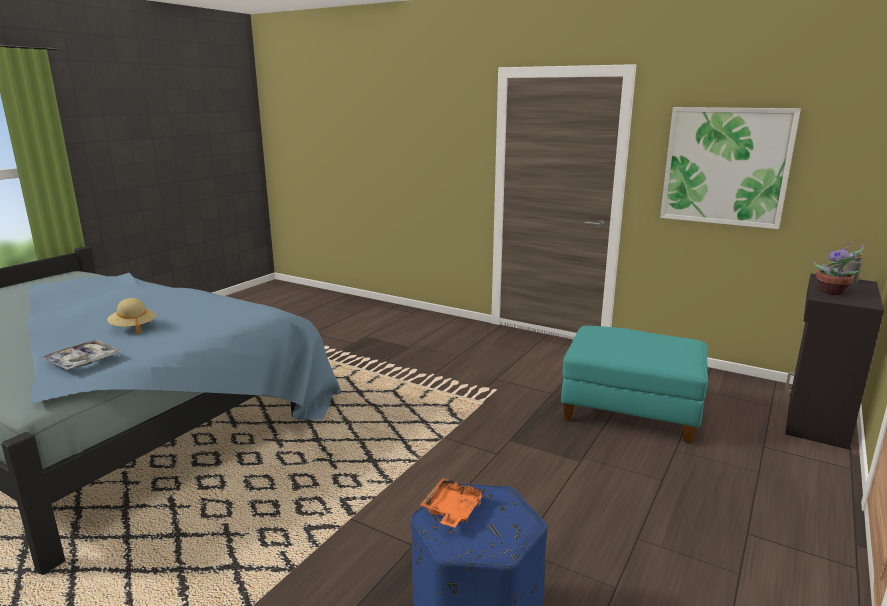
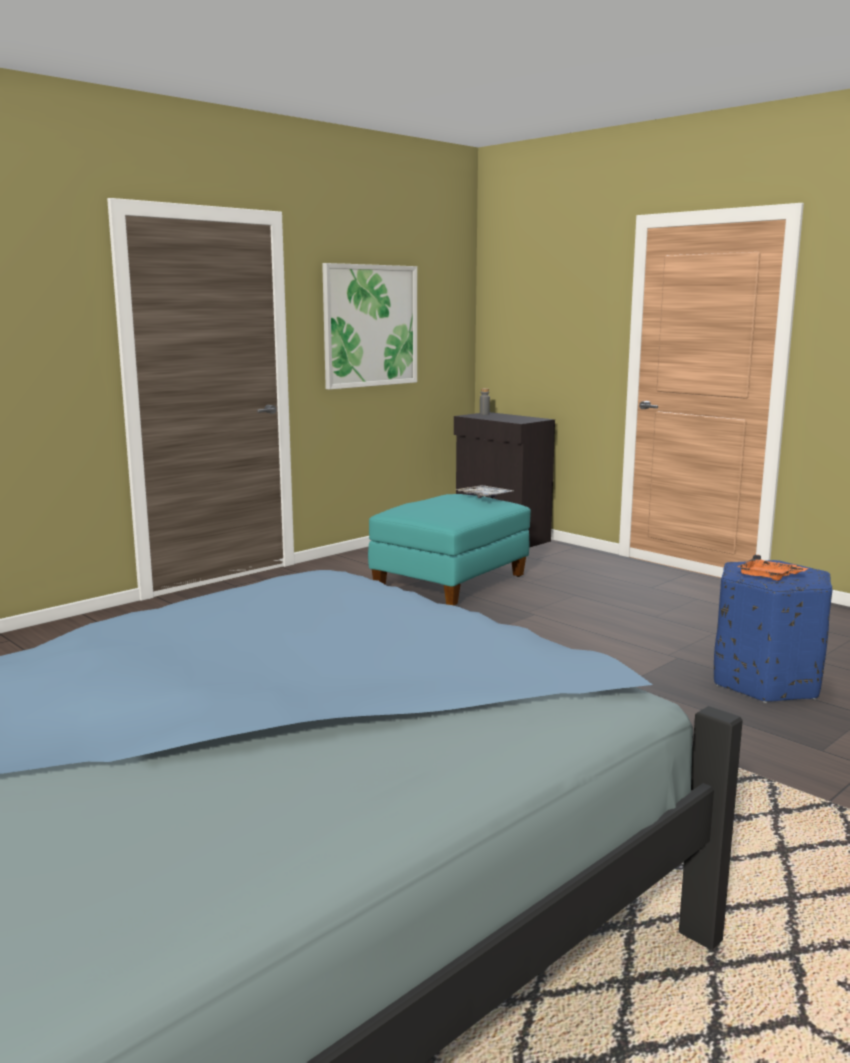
camera: 75 degrees left, 5 degrees down
(83, 361) = (493, 665): tray -> tray (484, 496)
(133, 327) = (329, 646): beige hat -> none
(833, 292) = (509, 419): potted plant -> none

